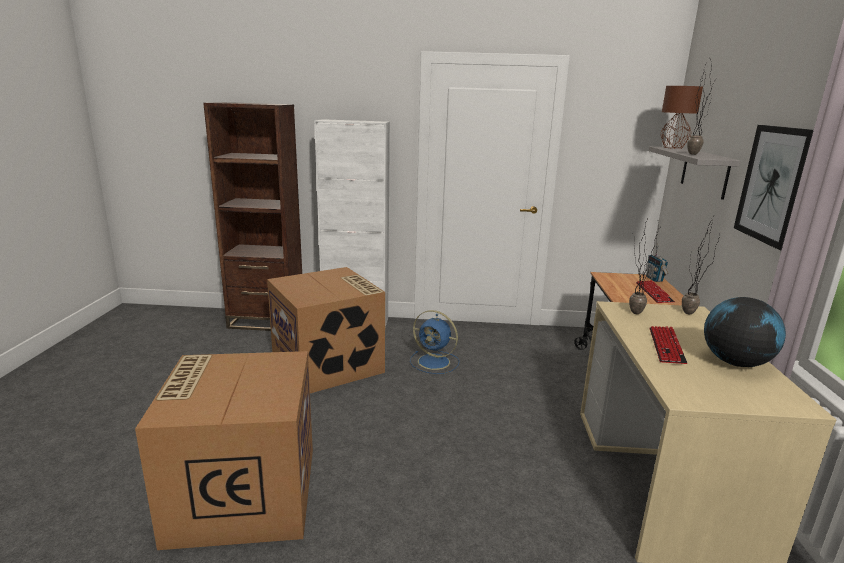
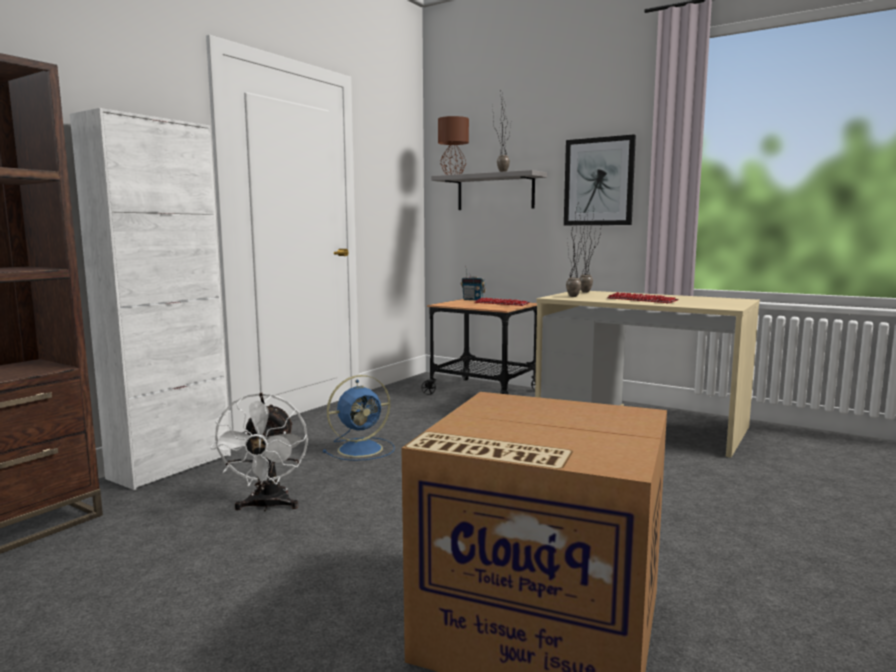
camera: 60 degrees left, 10 degrees down
(329, 364) = (267, 506): cardboard box -> white fan
(735, 363) = (677, 297): globe -> none

